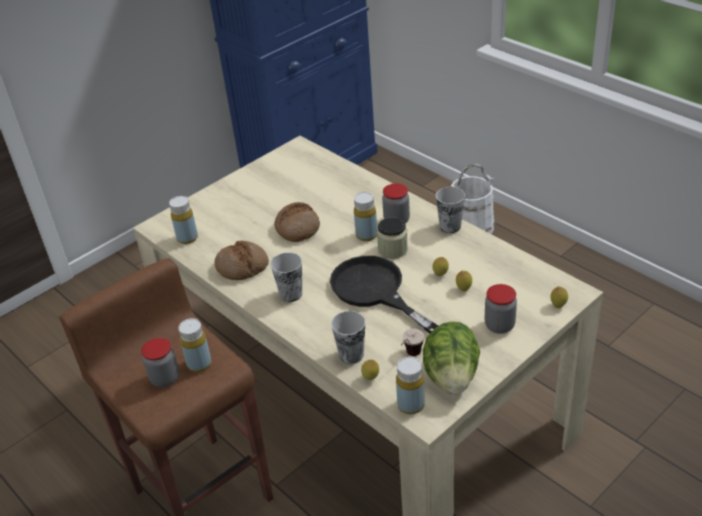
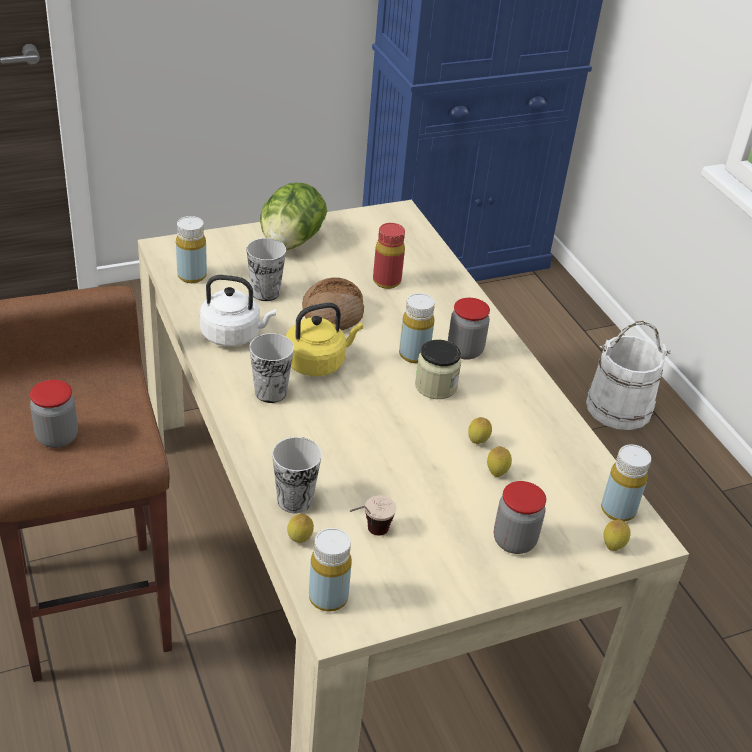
camera: 15 degrees right, 0 degrees up
(199, 364) = (108, 436): yellow bottle -> yellow bottle (618, 510)
(242, 266) = (234, 335): bread -> white kettle
(309, 263) = (318, 363): none -> yellow kettle
(319, 194) = (386, 281): none -> red bottle
(375, 292) = (379, 431): black frying pan -> none
(450, 226) = (531, 384): cup -> cup (265, 292)
(451, 376) = (406, 583): lettuce -> lettuce (291, 242)

